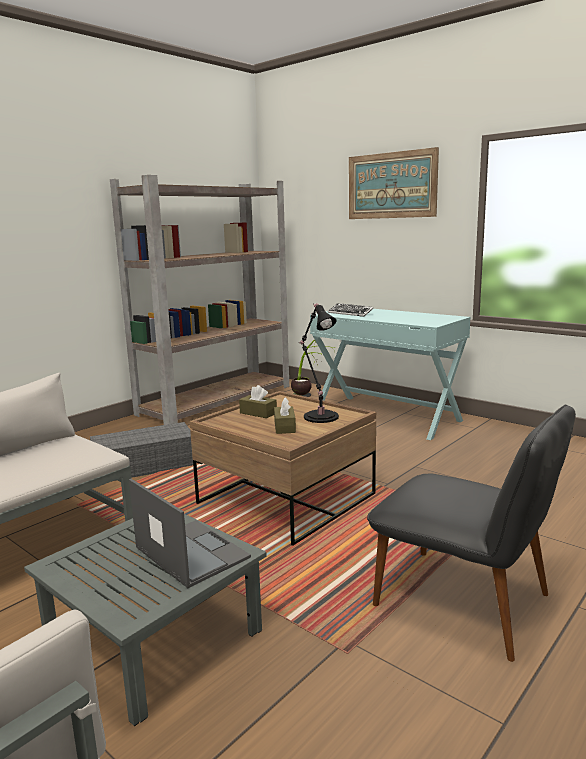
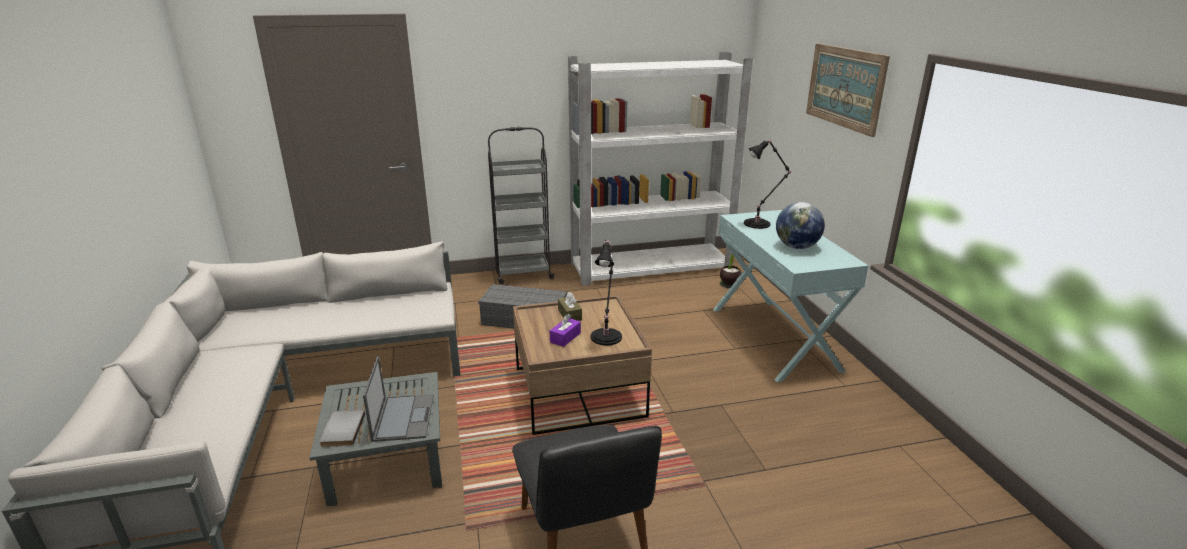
camera: 35 degrees right, 10 degrees up
(93, 435) = (523, 276): none -> grey cart
(124, 596) = (341, 430): none -> grey book
(217, 400) = (650, 267): brown bookcase -> white bookcase
(284, 427) = (565, 337): brown tissue box -> purple tissue box
(350, 313) = (759, 224): keyboard -> black table lamp
(405, 317) = (796, 247): none -> globe

